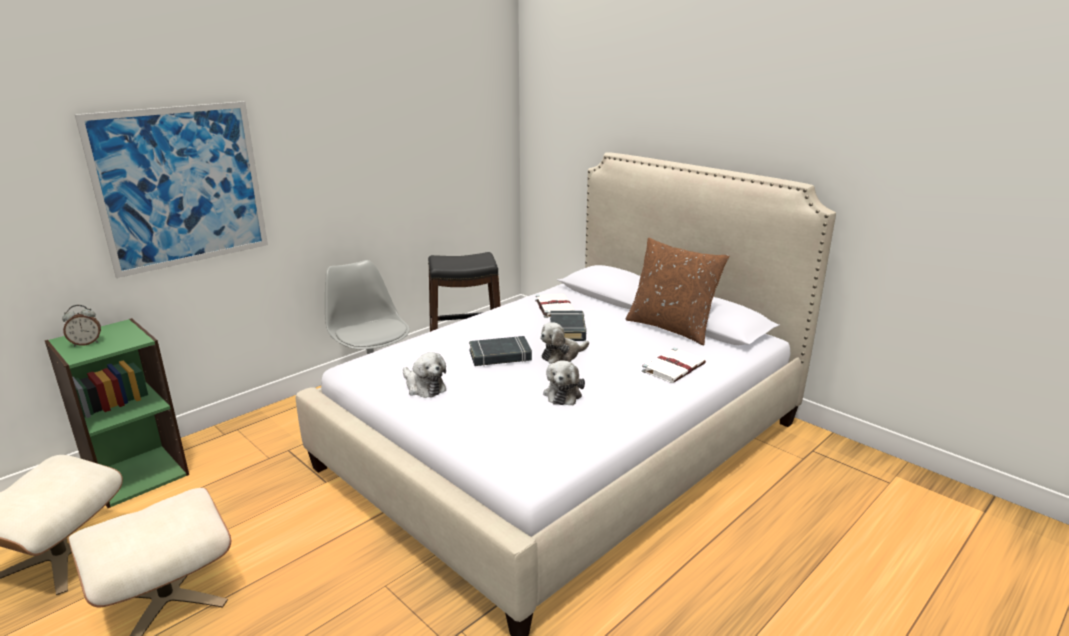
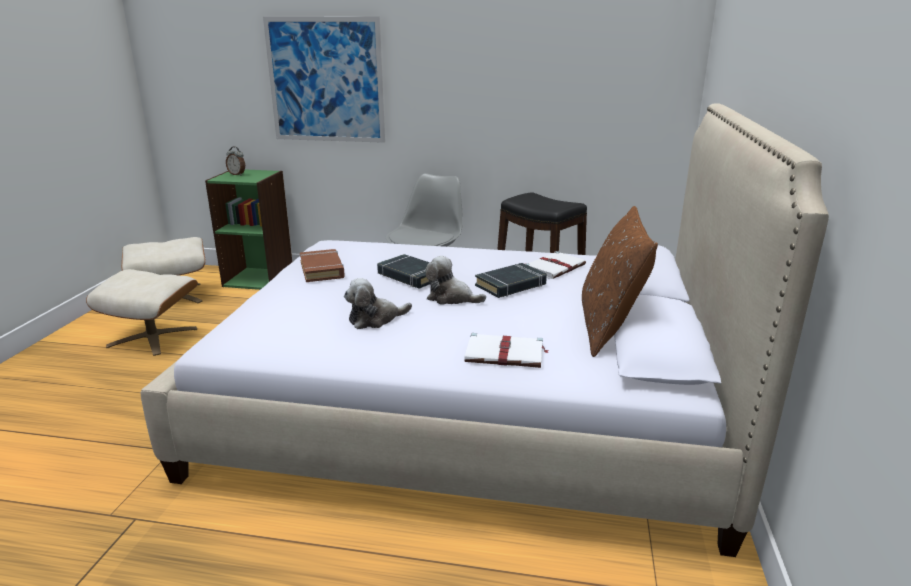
camera: 55 degrees right, 0 degrees up
(424, 387) = (322, 270): plush toy -> brown book

